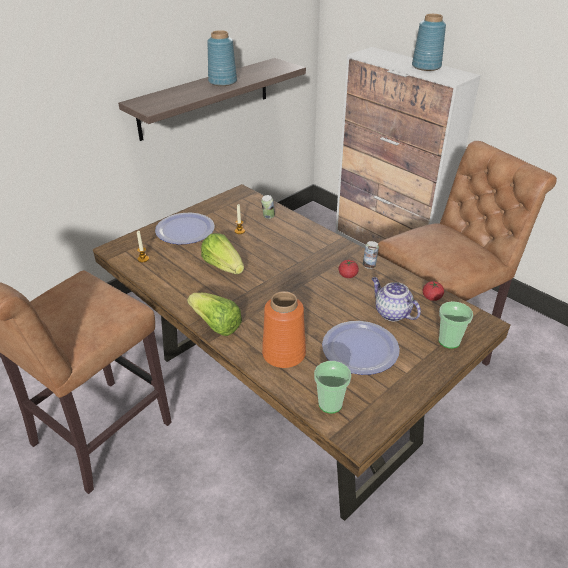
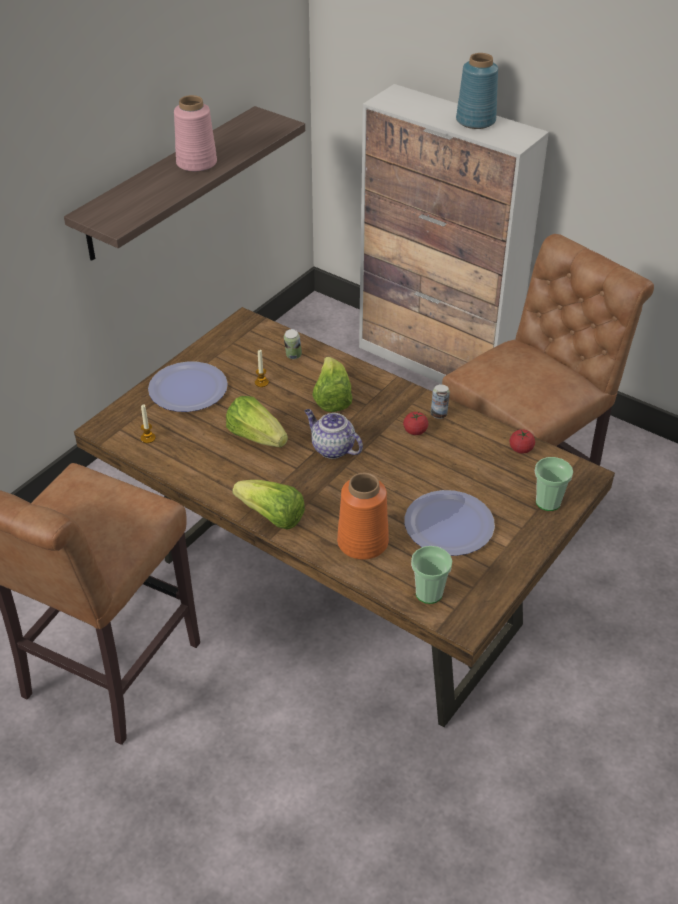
camera: 10 degrees left, 5 degrees up
(222, 82) = (196, 163): blue vase -> pink vase
(289, 247) = (332, 398): none -> lettuce
(391, 313) = (477, 475): teapot -> teapot (332, 448)

